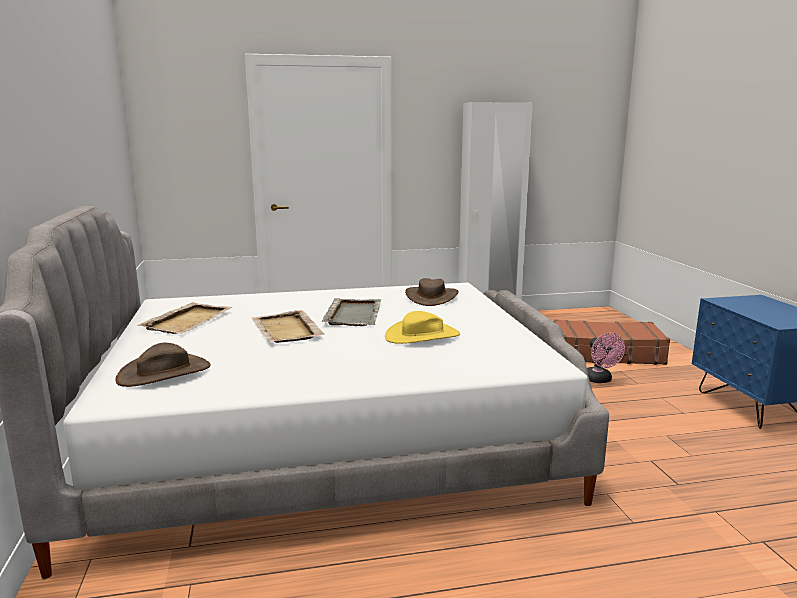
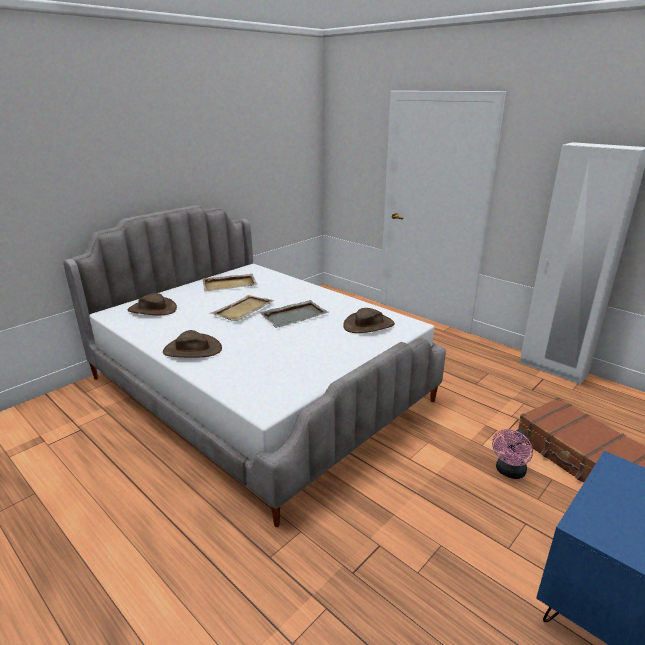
camera: 55 degrees right, 10 degrees up
(353, 372) = (192, 350): none -> brown hat
(422, 336) = (277, 348): yellow hat -> none

